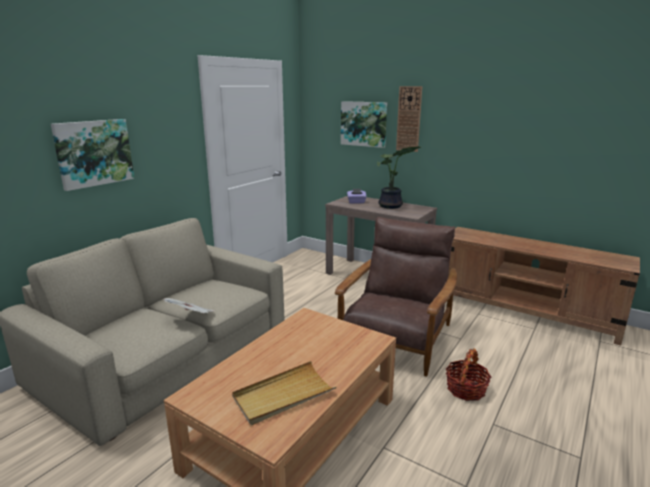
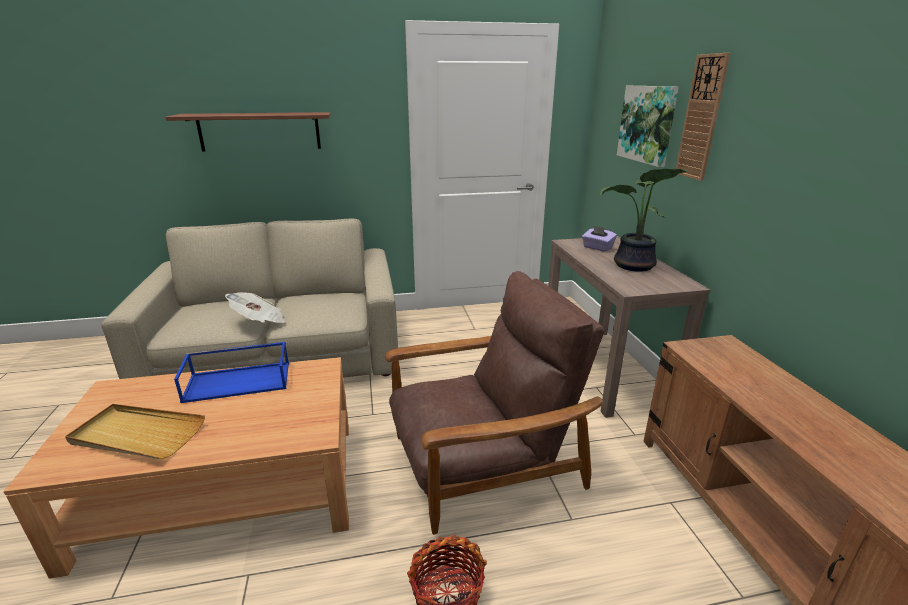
camera: 45 degrees right, 5 degrees up
(94, 153) = (260, 131): picture -> shelf
(275, 344) = (239, 381): none -> blue tray

